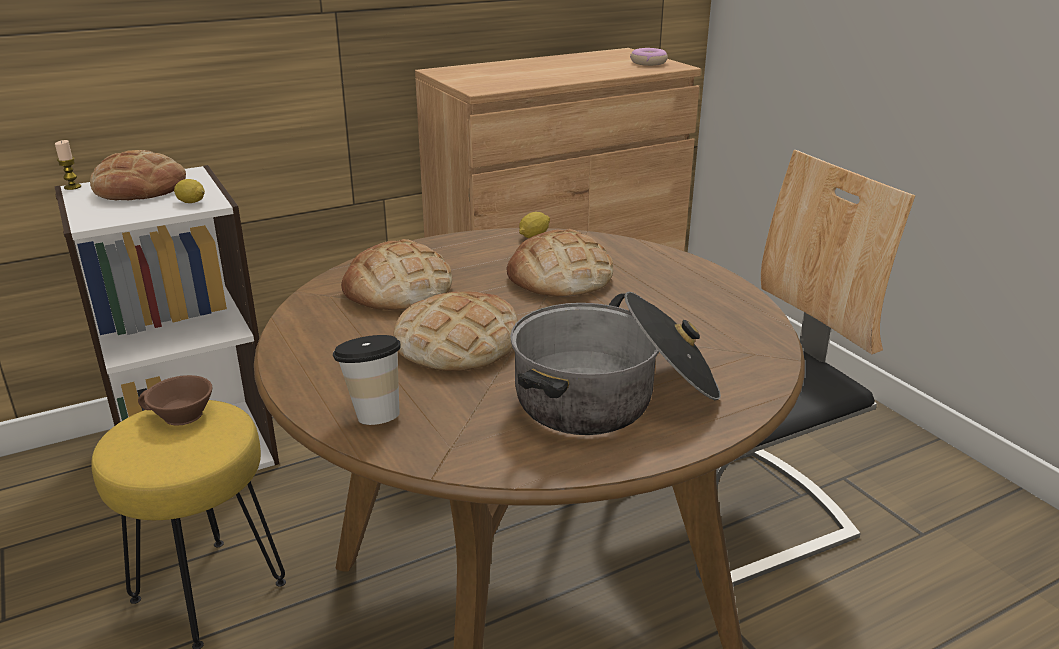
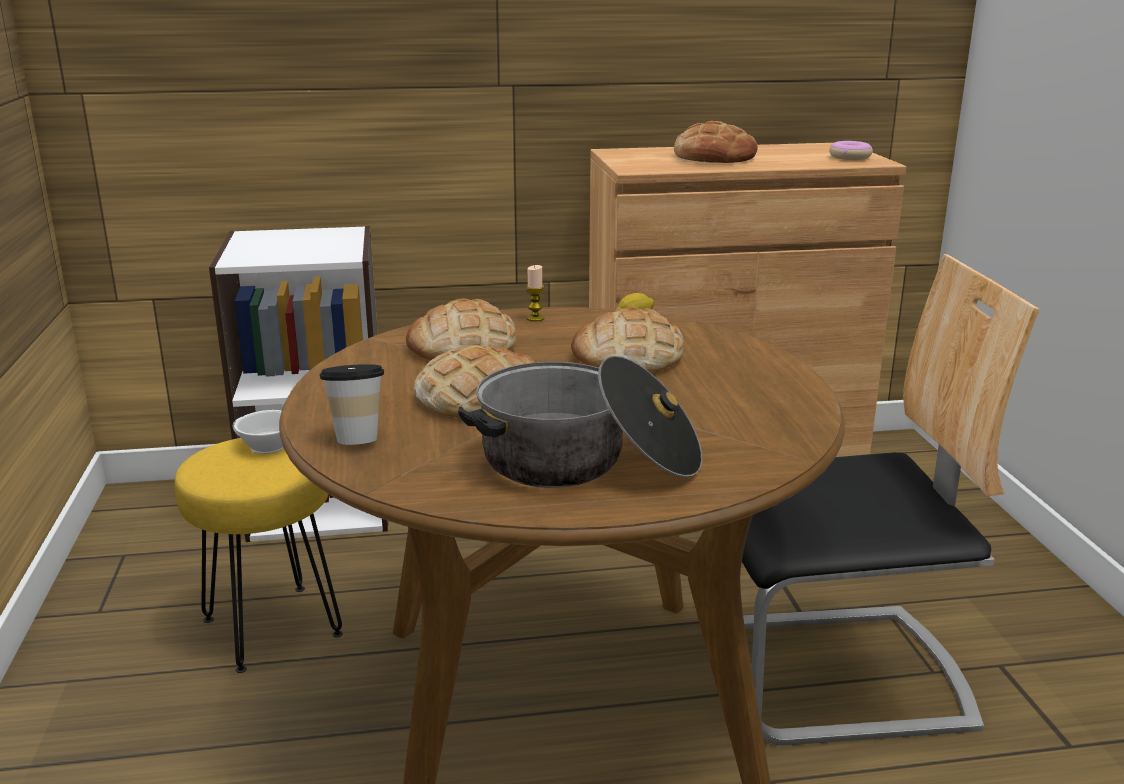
camera: 20 degrees right, 5 degrees down
(72, 187) = (243, 233): candle -> candle (535, 318)
(140, 188) = (296, 239): bread -> bread (714, 157)
(180, 416) = (265, 446): brown cup -> white cup
(191, 202) = (330, 254): lemon -> none

